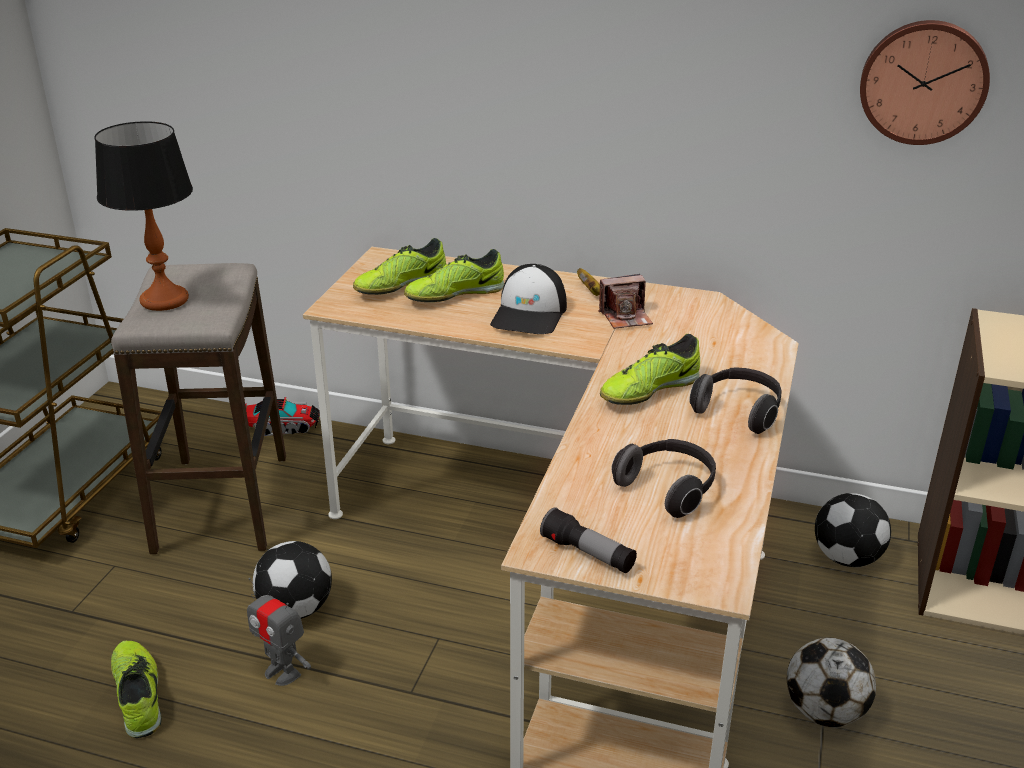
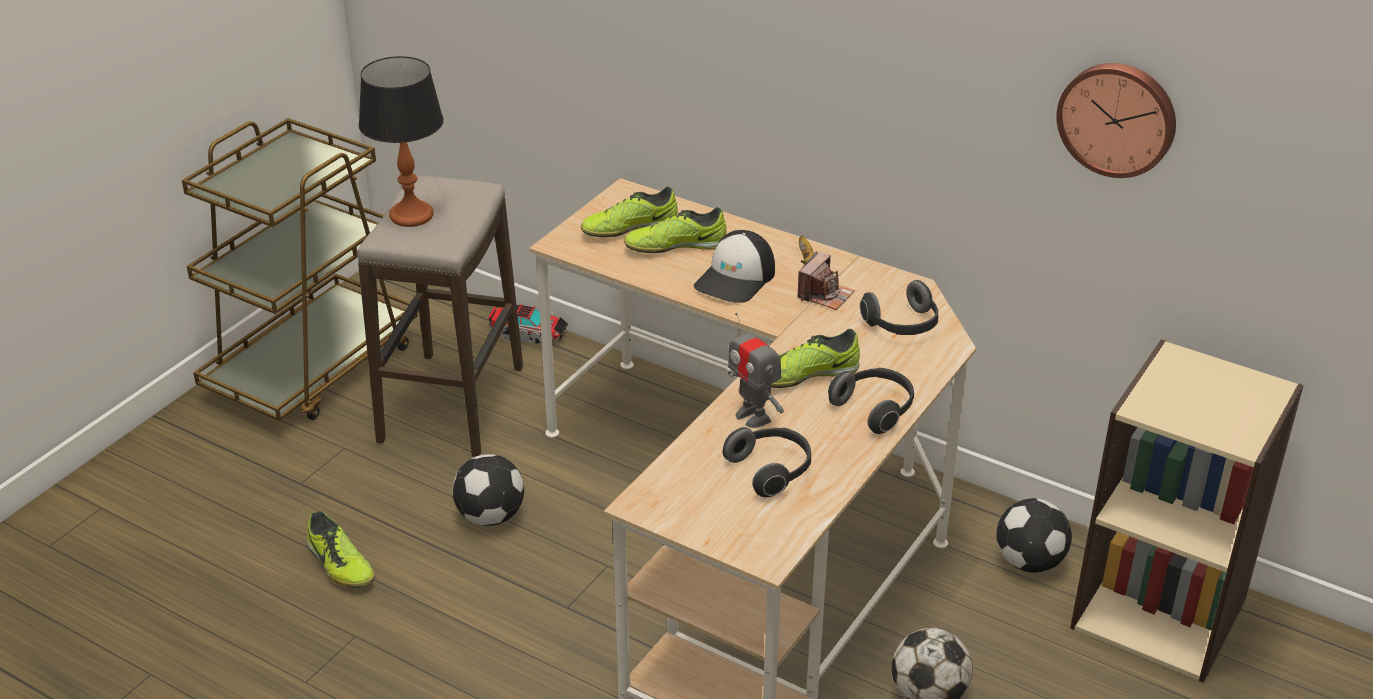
camera: 15 degrees right, 5 degrees up
(138, 694) = (340, 565): shoe -> shoe turned 150 degrees clockwise
(282, 672) = (463, 569): toy robot -> toy robot (753, 416)
(588, 554) = (676, 514): flashlight -> none
(625, 317) = (825, 295): camera -> camera turned 60 degrees counterclockwise
(717, 333) = (902, 326): none -> headphones

